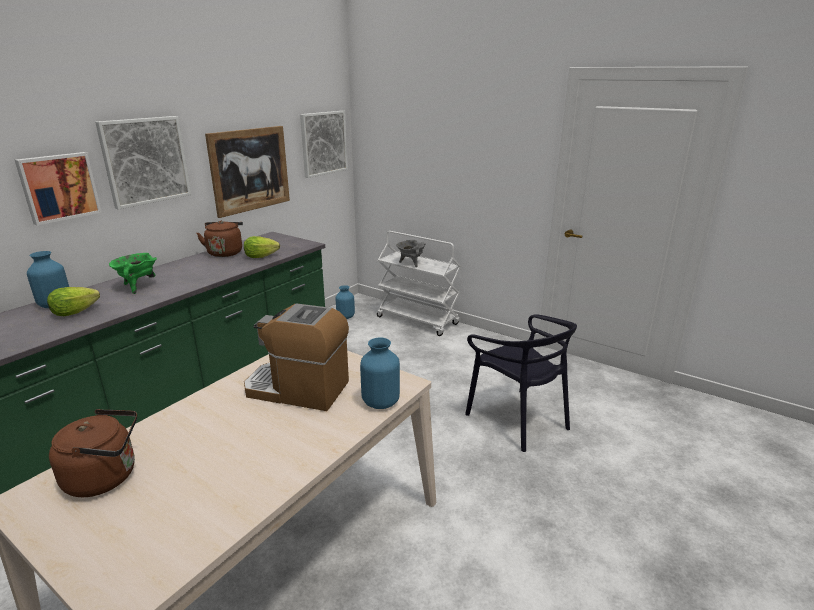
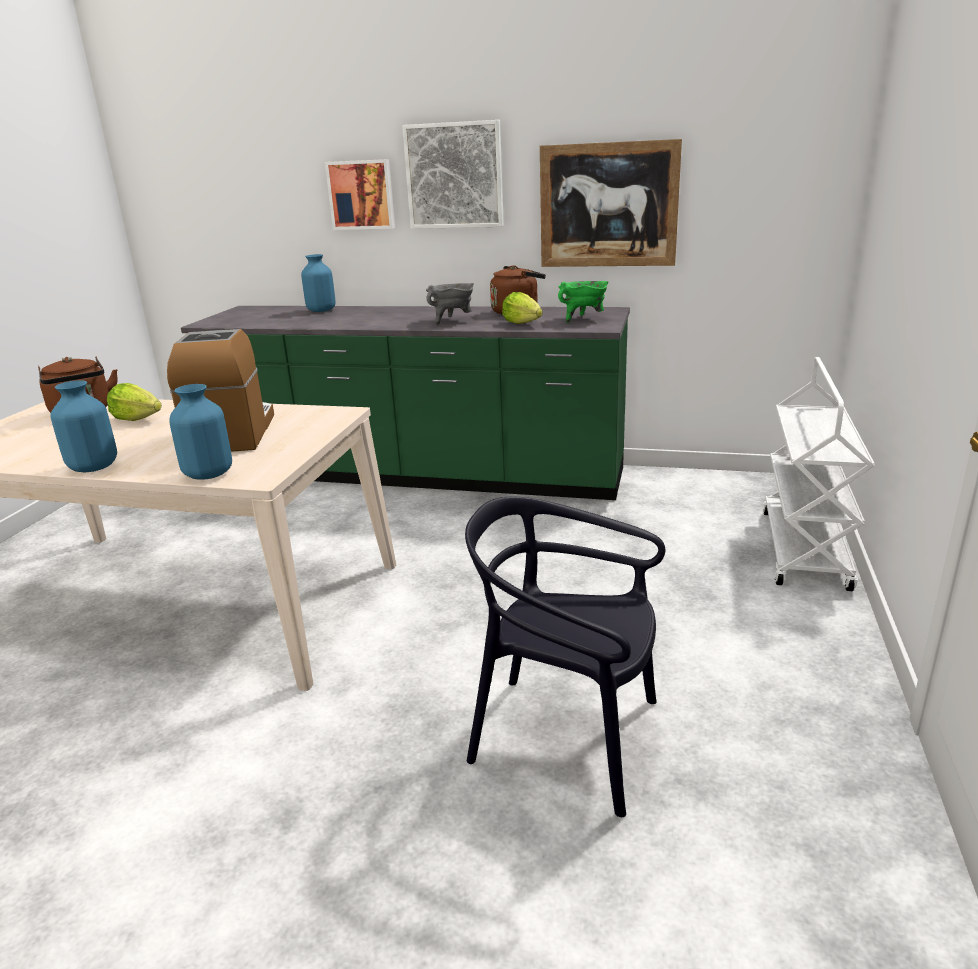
camera: 70 degrees right, 0 degrees up
(74, 312) = (308, 317): lettuce -> lettuce (137, 419)
(138, 287) = (381, 315): green cooking pot -> green cooking pot (583, 319)
(323, 143) = (781, 175): picture -> none
(345, 317) = (725, 490): blue vase -> blue vase (93, 467)
(411, 263) = (802, 427): grey cooking pot -> grey cooking pot (452, 321)
(517, 419) = (567, 737): black chair -> black chair turned 75 degrees clockwise

